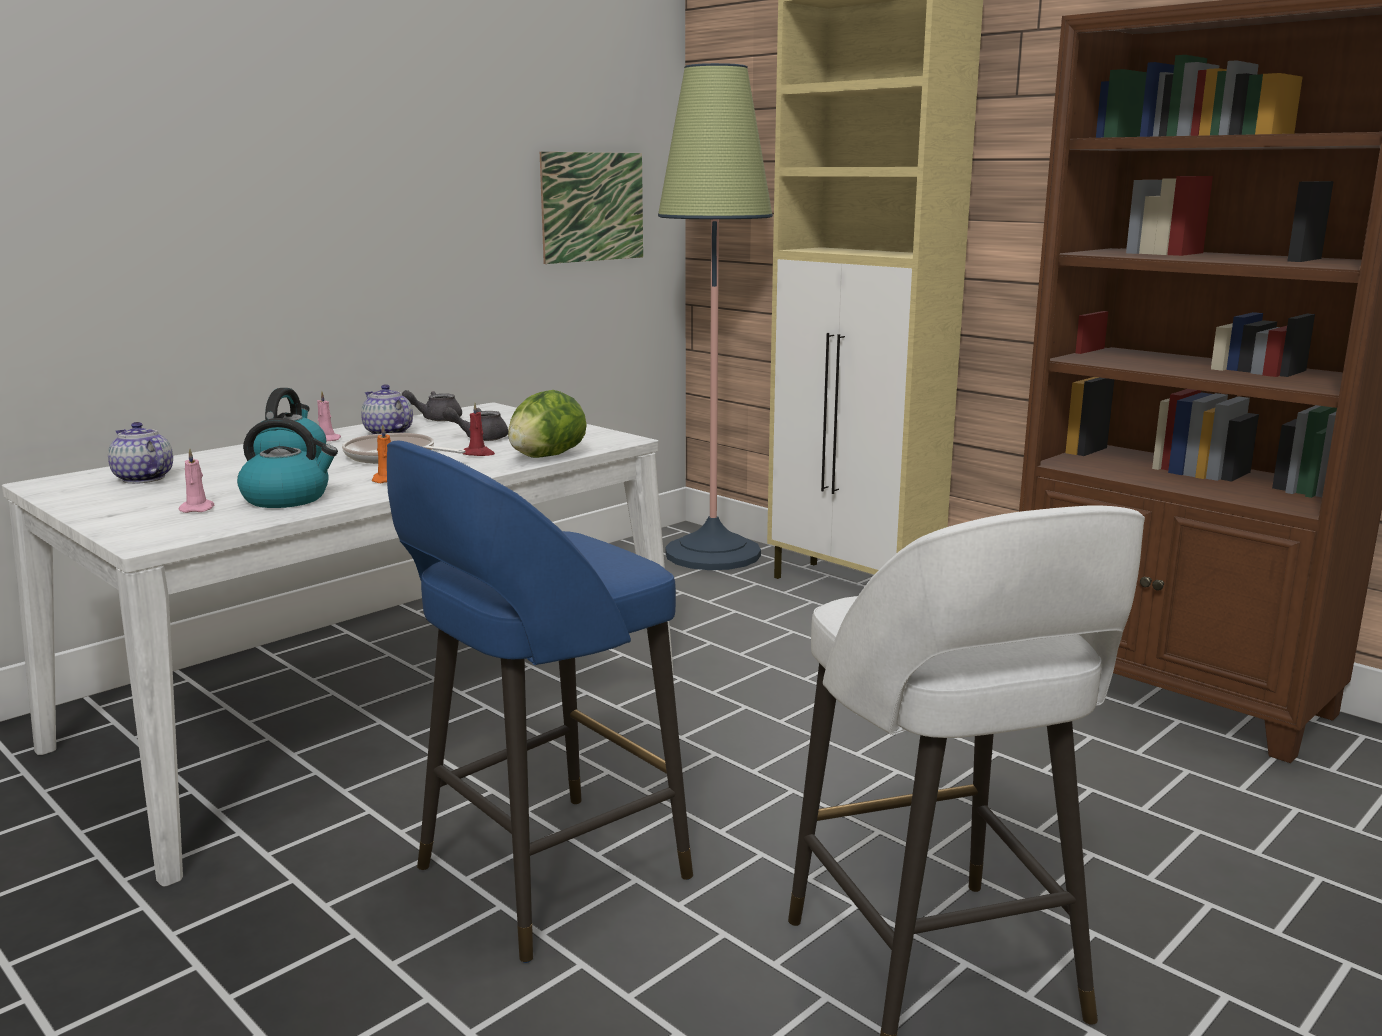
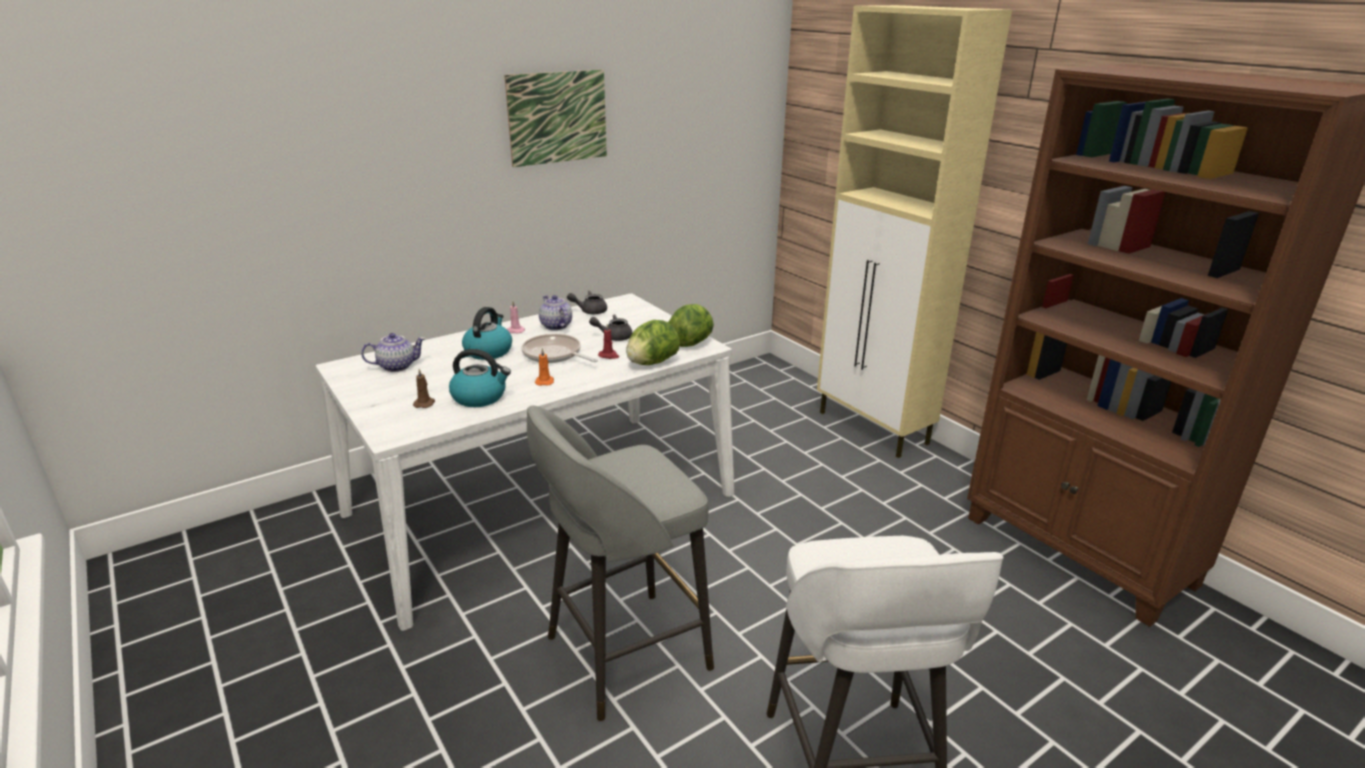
camera: 10 degrees right, 10 degrees up
(142, 478) = (397, 366): teapot -> teapot turned 105 degrees clockwise
(198, 509) = (424, 403): pink candle -> brown candle
(545, 875) = (623, 654): blue stool -> grey stool
(593, 207) = (713, 143): picture -> picture (557, 117)
(598, 438) = (691, 343): none -> lettuce
(713, 554) = (782, 386): floor lamp -> none

